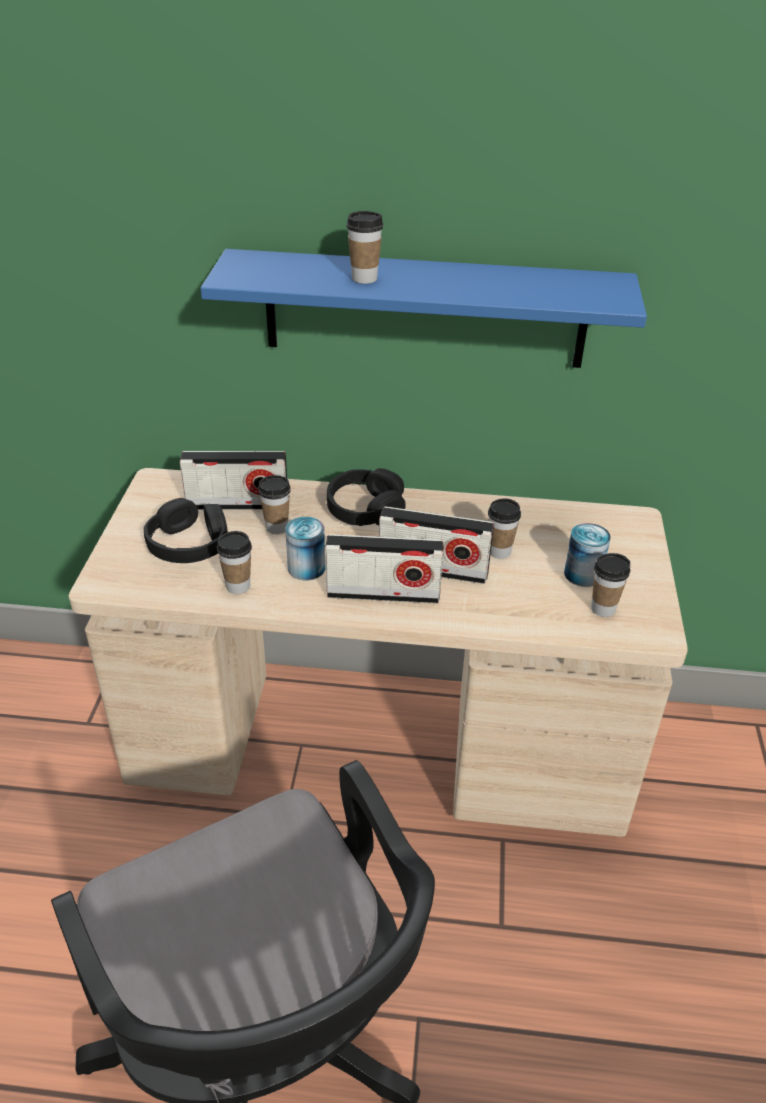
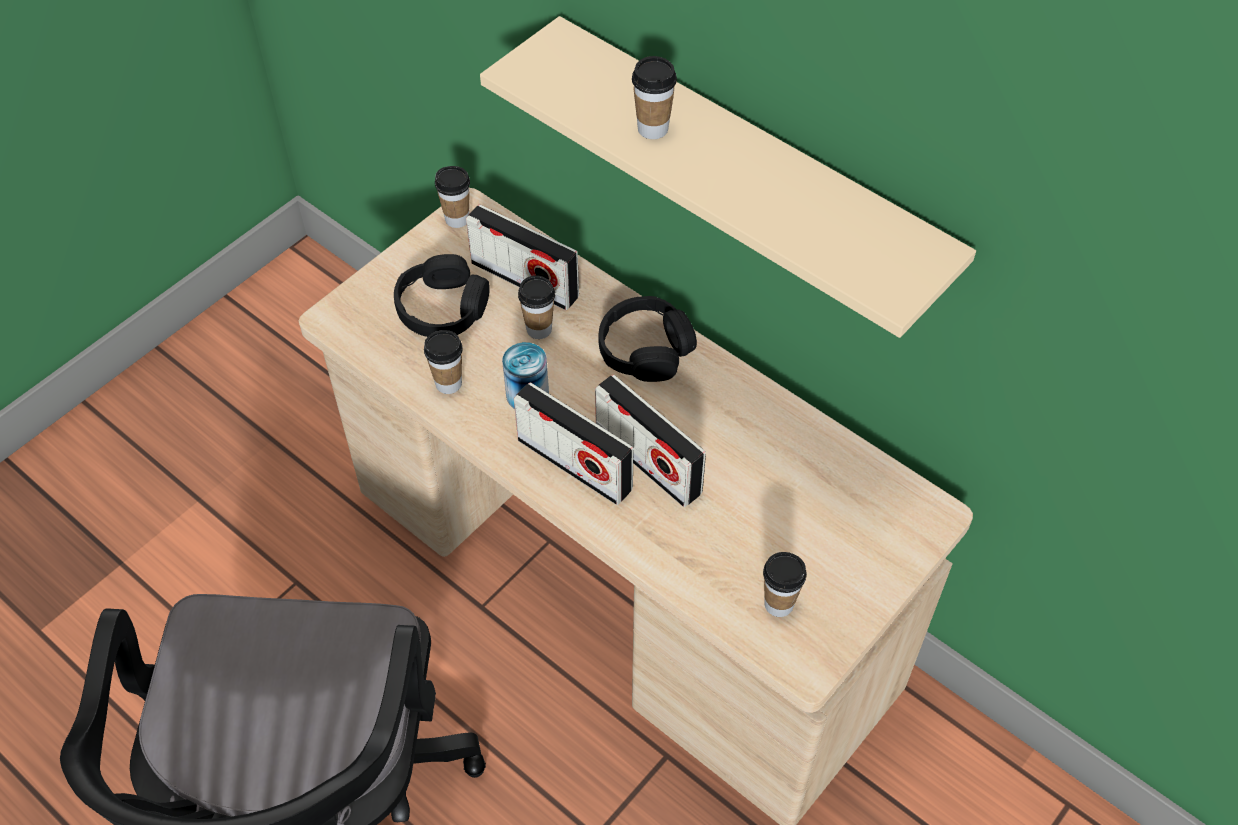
camera: 35 degrees right, 15 degrees up
(425, 309) = (748, 172): blue shelf -> beige shelf
(499, 551) = (736, 475): cup -> cup (457, 219)
(582, 574) = (798, 551): can -> none

